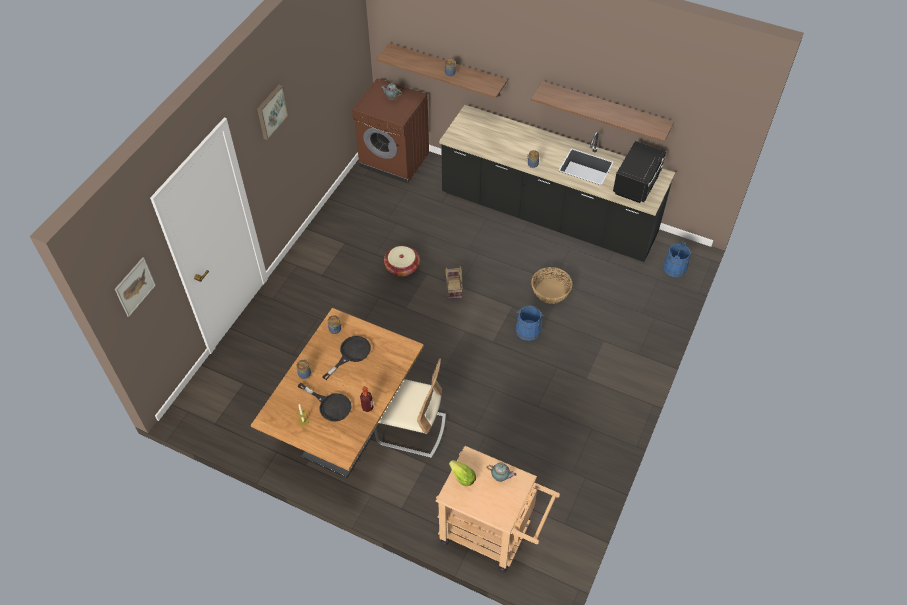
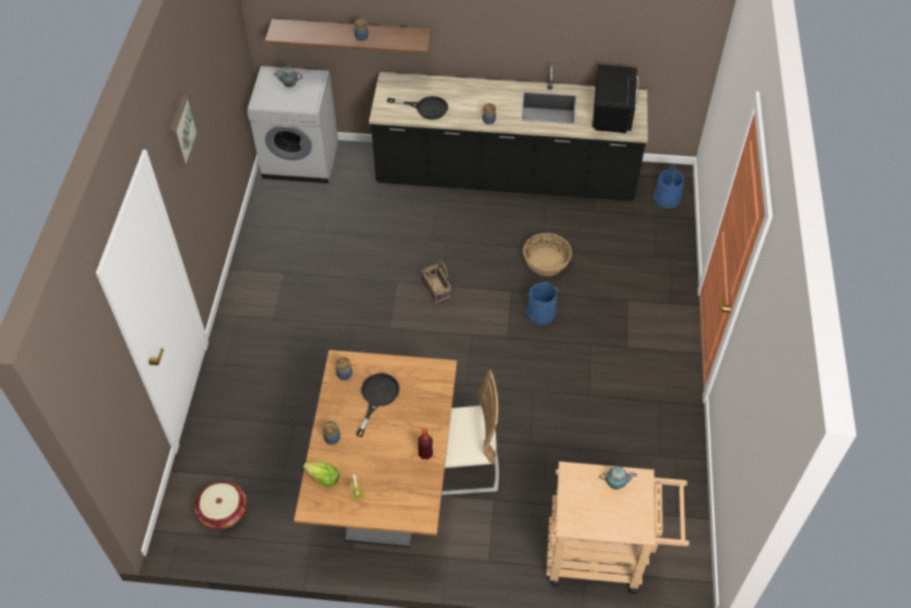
camera: 20 degrees left, 0 degrees up
(134, 286) = (101, 392): picture -> none
(330, 405) = (380, 465): black frying pan -> black frying pan (426, 108)
(394, 161) = (300, 161): brown washing machine -> white washing machine
(402, 267) = (365, 282): basket -> basket (223, 512)
(462, 477) = (574, 498): lettuce -> lettuce (323, 478)
(605, 110) = (556, 37): shelf -> none

